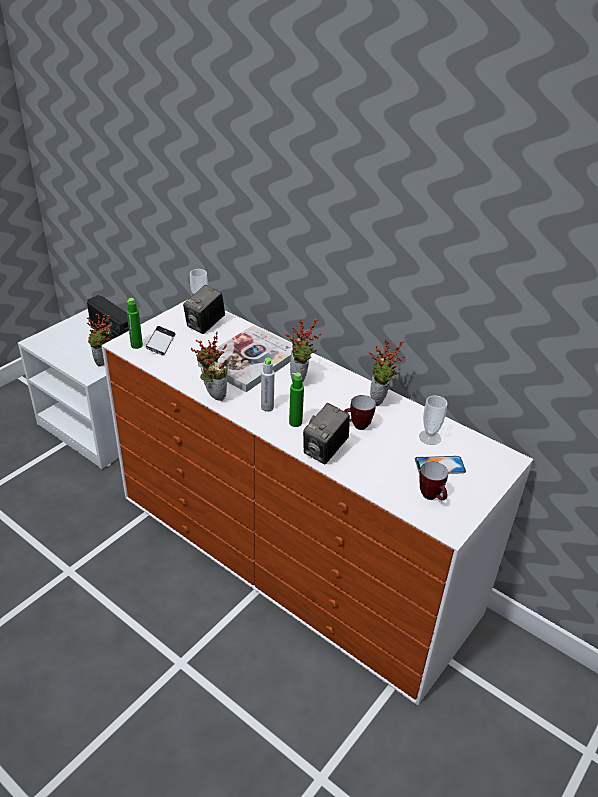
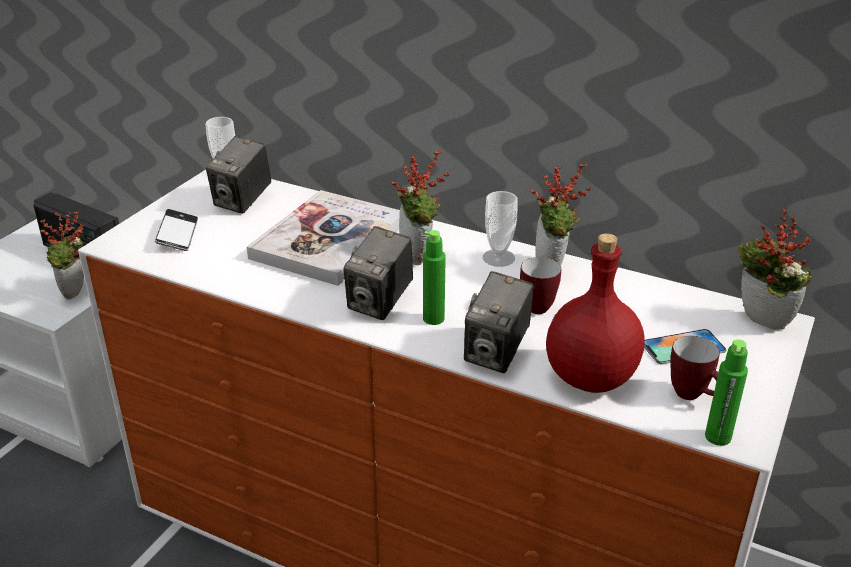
camera: 10 degrees left, 5 degrees down
(136, 345) = (138, 242): green bottle -> green bottle (718, 437)
(212, 395) = (284, 297): potted plant -> potted plant (759, 323)
(267, 407) = (380, 303): grey bottle -> camera
(374, 476) = (589, 378): none -> red bottle
(429, 437) = (649, 310): cup -> cup (498, 258)

